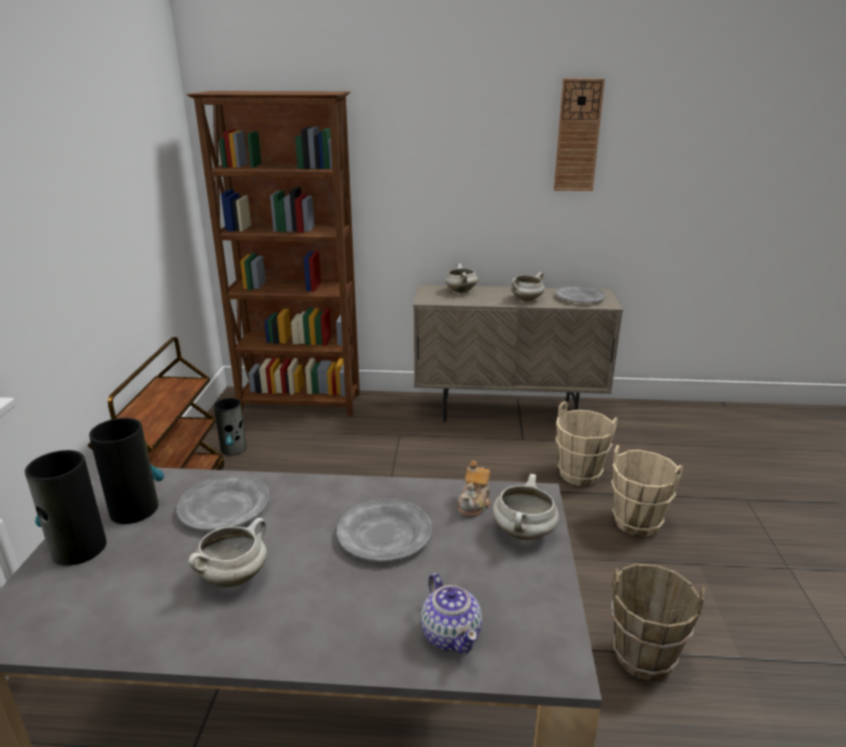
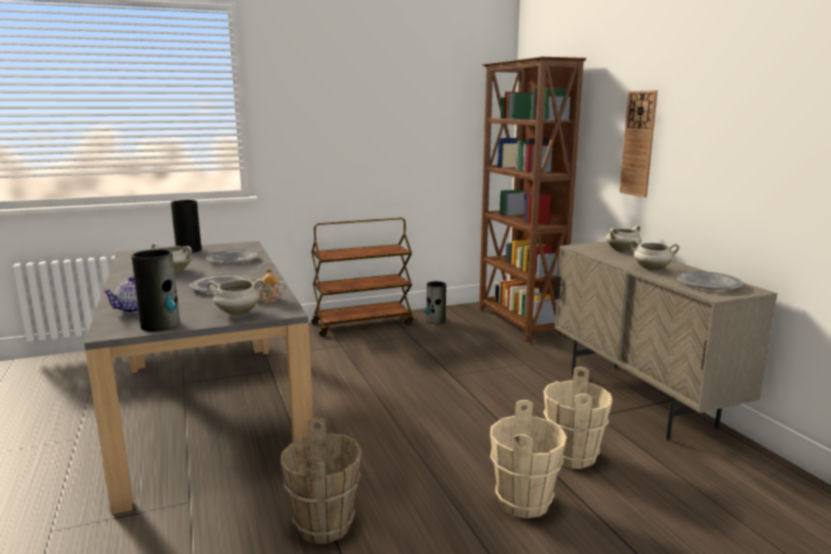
camera: 65 degrees right, 10 degrees down
(135, 508) = (223, 250): vase -> vase (161, 325)
(578, 136) = (760, 92): wall clock -> wall clock (638, 143)

